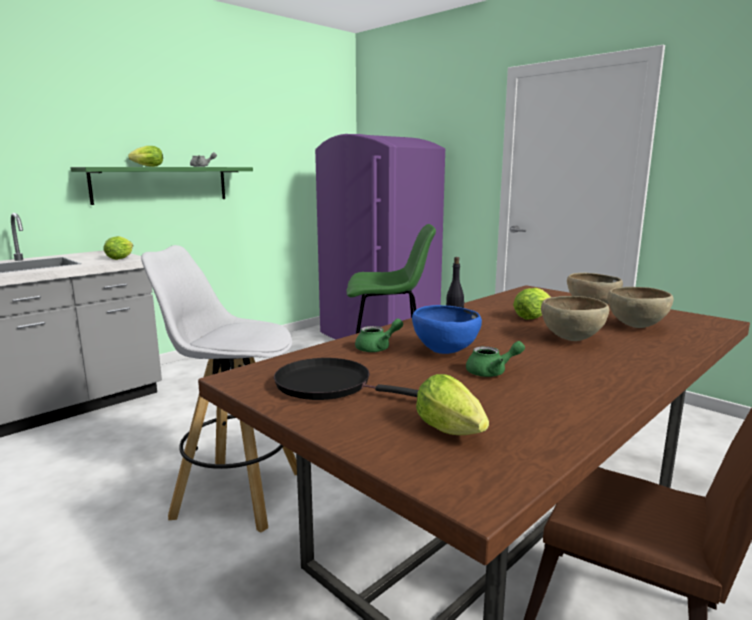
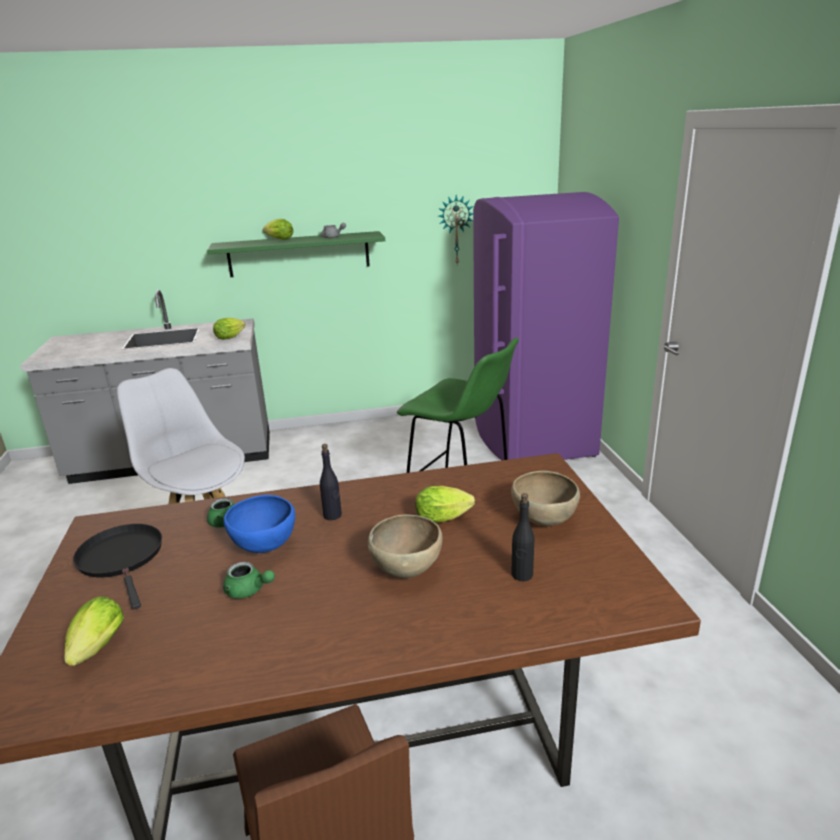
camera: 35 degrees right, 10 degrees up
(291, 171) = (455, 230): none -> wall clock
(636, 327) = (522, 575): brown bowl -> black bottle

